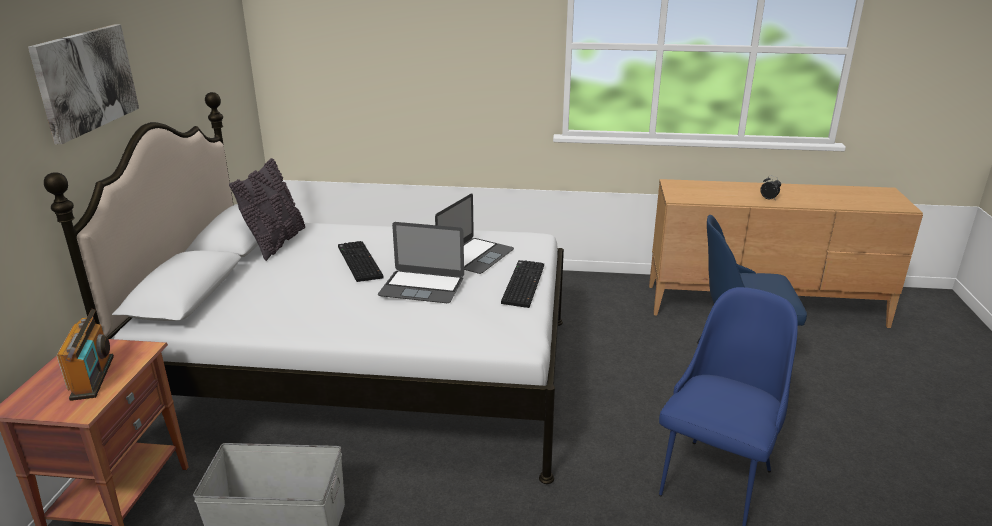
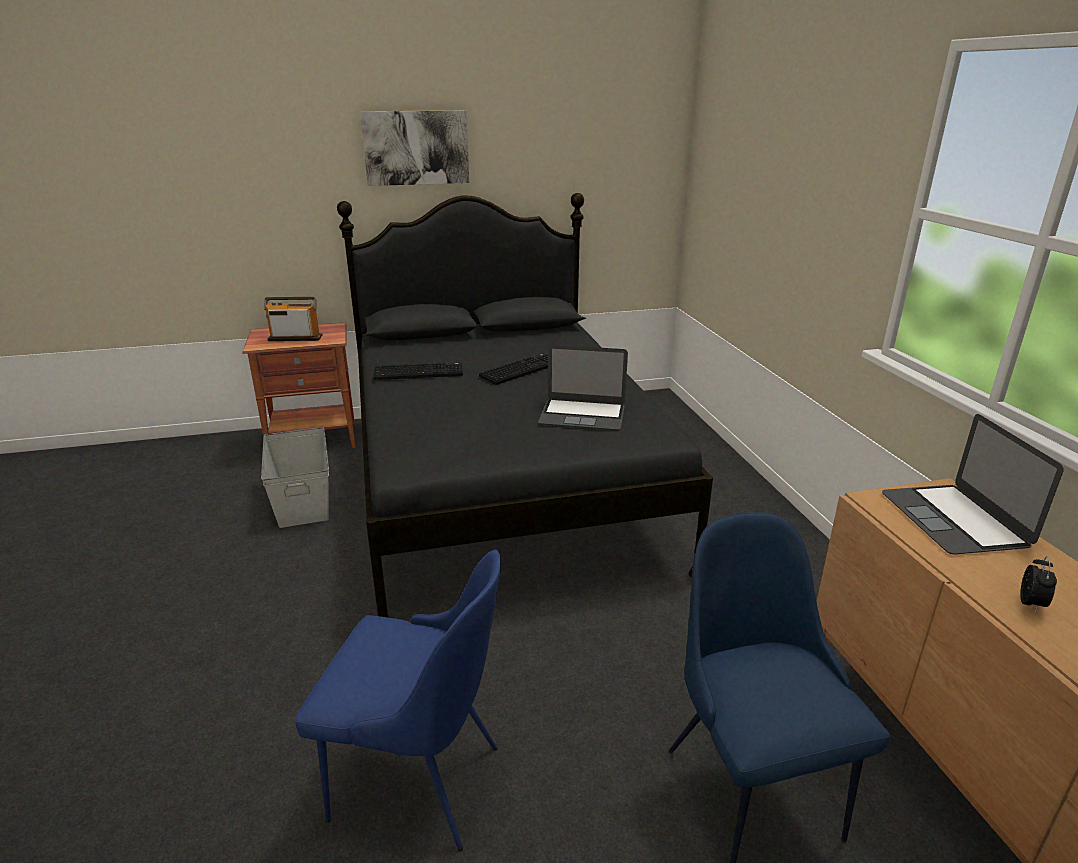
camera: 70 degrees right, 0 degrees up
(93, 377) = (295, 338): radio -> radio turned 150 degrees counterclockwise
(275, 243) = (535, 336): black pillow -> none
(369, 378) = (503, 484): white bed -> black bed
(422, 287) = (485, 402): laptop -> laptop (954, 519)
(522, 284) = (532, 448): keyboard -> keyboard (419, 372)

